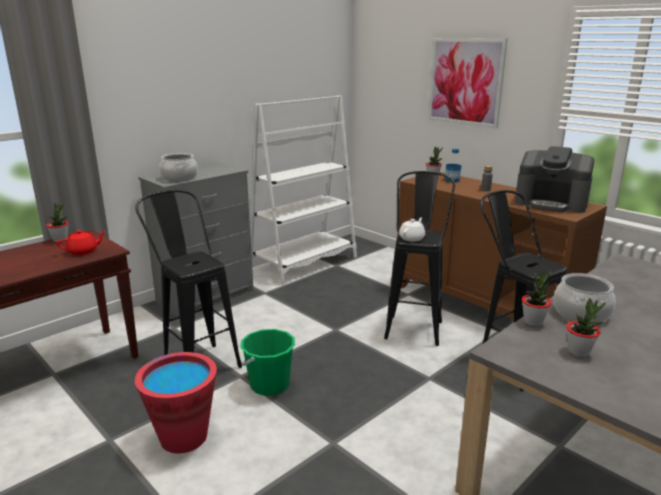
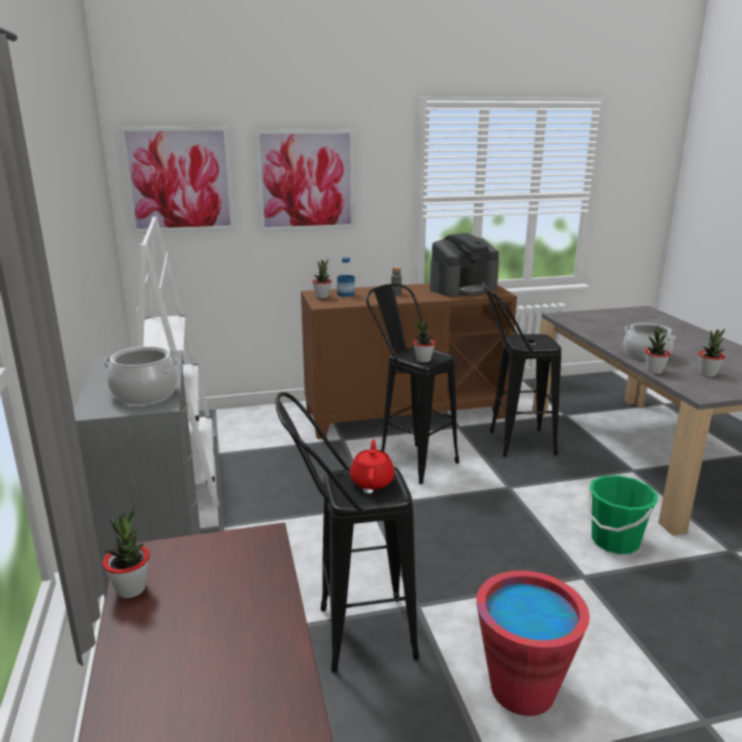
camera: 60 degrees left, 0 degrees up
(83, 251) = (234, 567): red teapot -> red teapot (372, 481)
(269, 385) = (453, 587): green bucket -> green bucket (615, 541)
(386, 74) = (179, 180): none -> picture
(412, 238) = (423, 360): white teapot -> potted plant

